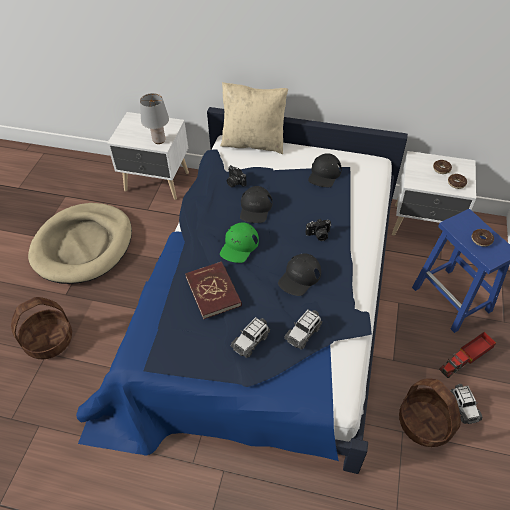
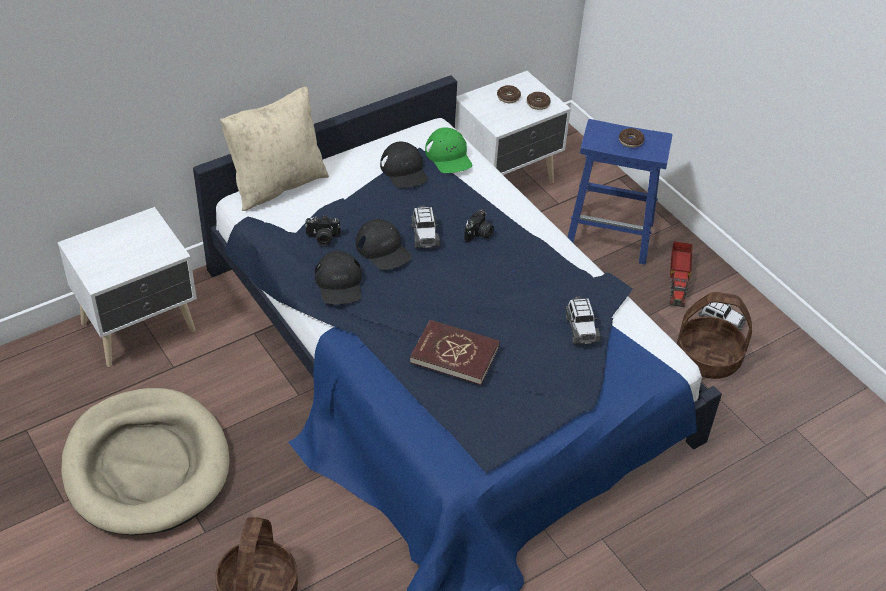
camera: 50 degrees left, 5 degrees down
(159, 140) = (159, 249): grey table lamp -> none
(239, 245) = (419, 296): green cap -> green cap (449, 156)
(251, 341) = (546, 370): toy car -> toy car (424, 235)
(299, 277) = (514, 284): black cap -> black cap (339, 283)

